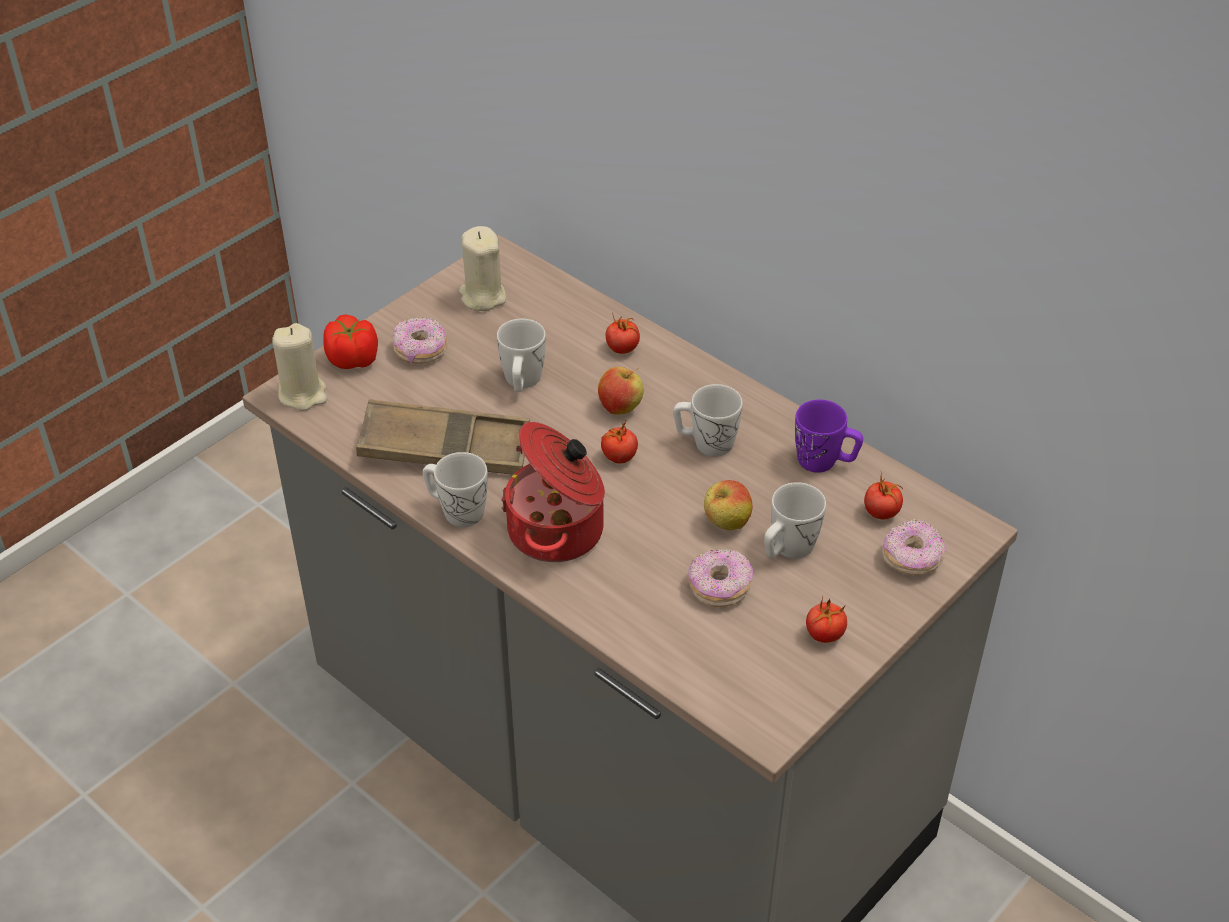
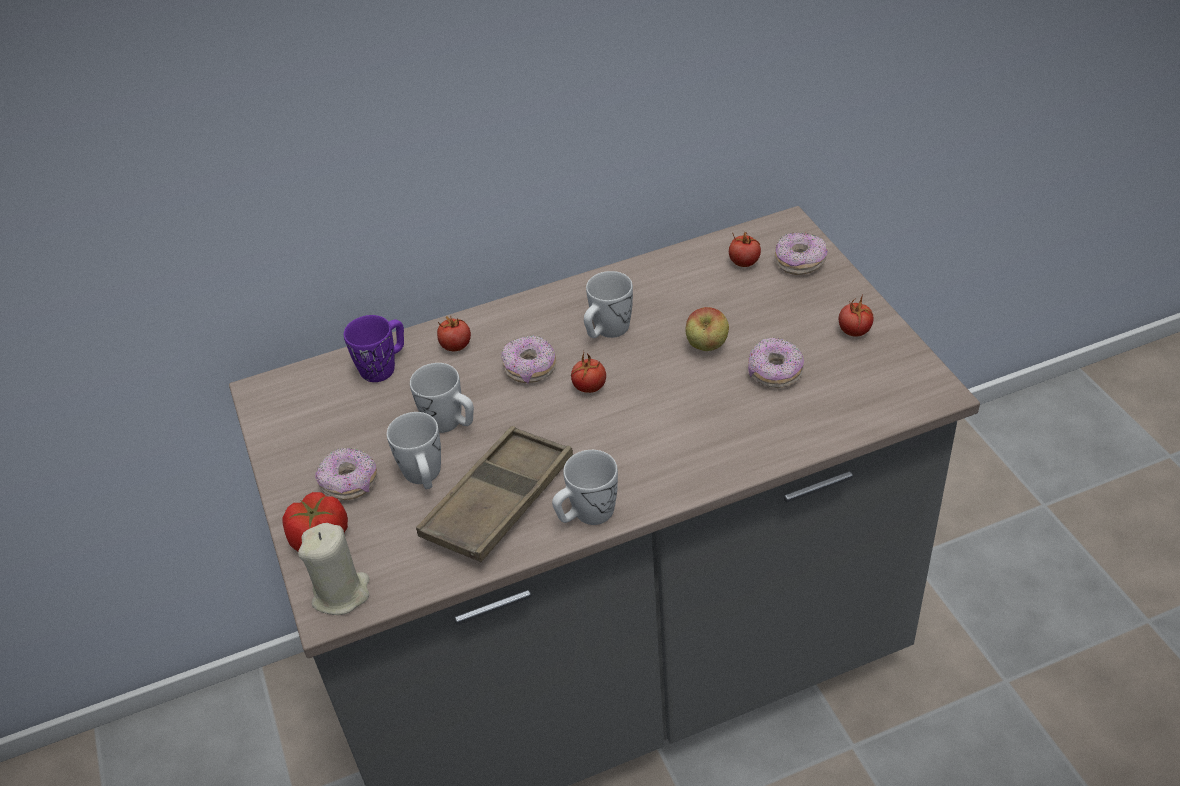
camera: 60 degrees left, 0 degrees up
(482, 297) = (310, 418): beige candle -> none
(559, 531) = (655, 451): cooking pot -> none
(620, 408) = (530, 369): apple -> donut
(787, 550) = (755, 323): white mug -> white mug (424, 477)
(825, 462) = (672, 273): purple mug -> purple mug (384, 366)

